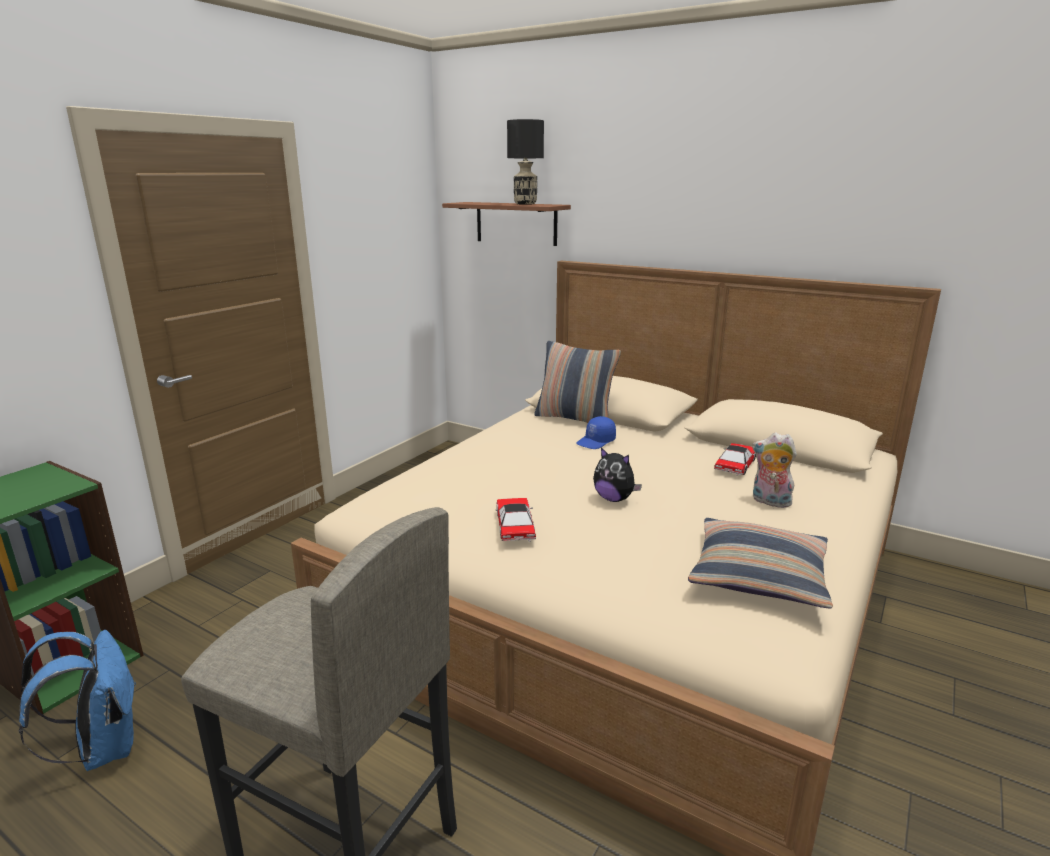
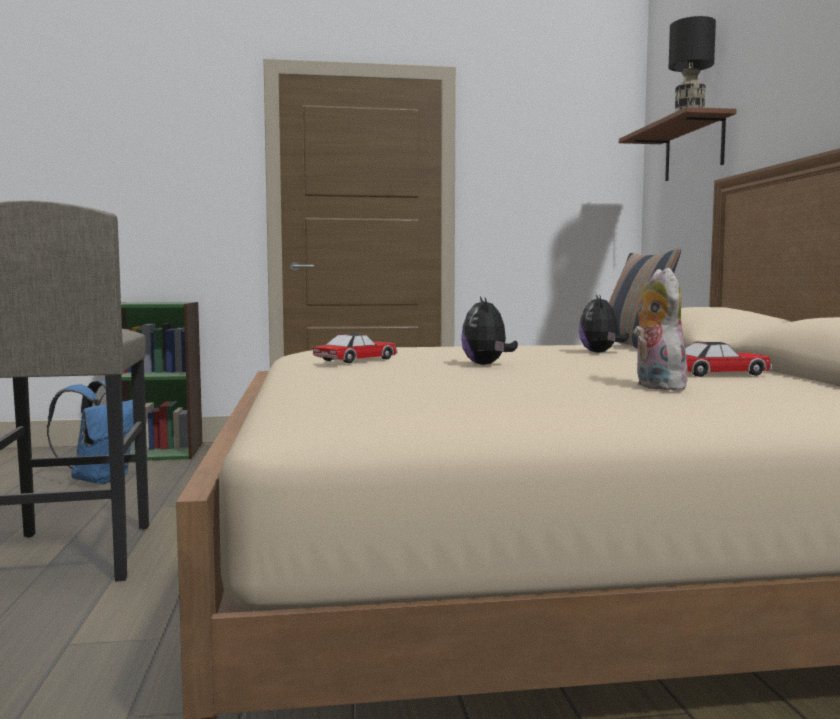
camera: 50 degrees right, 15 degrees down
(596, 442) = (601, 352): blue cap -> plush toy
(758, 575) = (445, 399): pillow -> none

